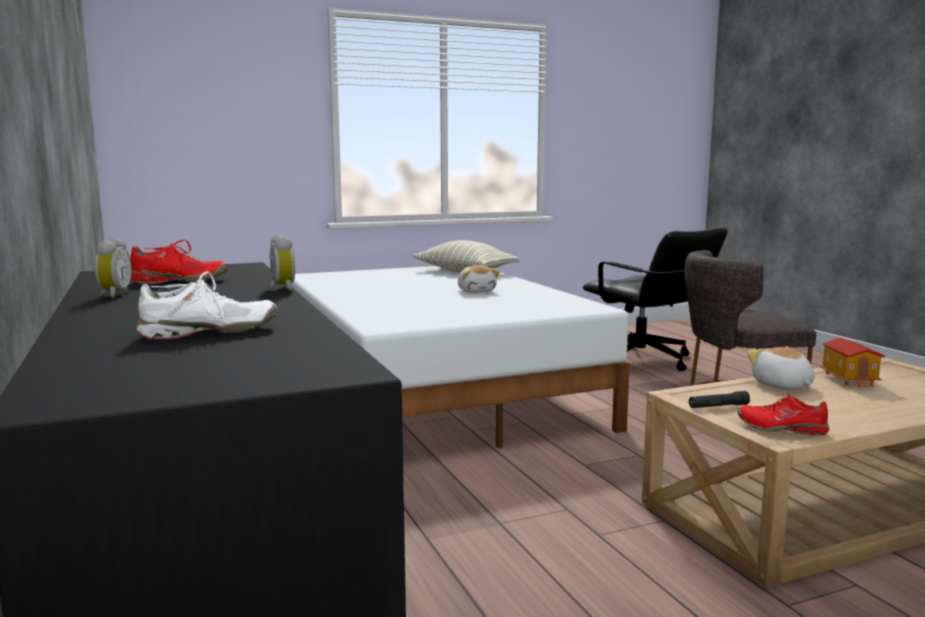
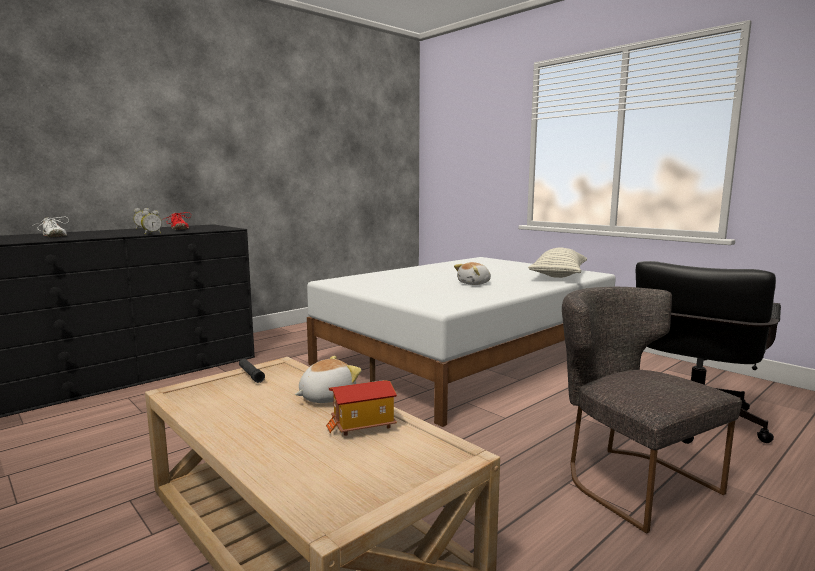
camera: 70 degrees right, 0 degrees up
(782, 428) = (194, 393): red shoe -> none

